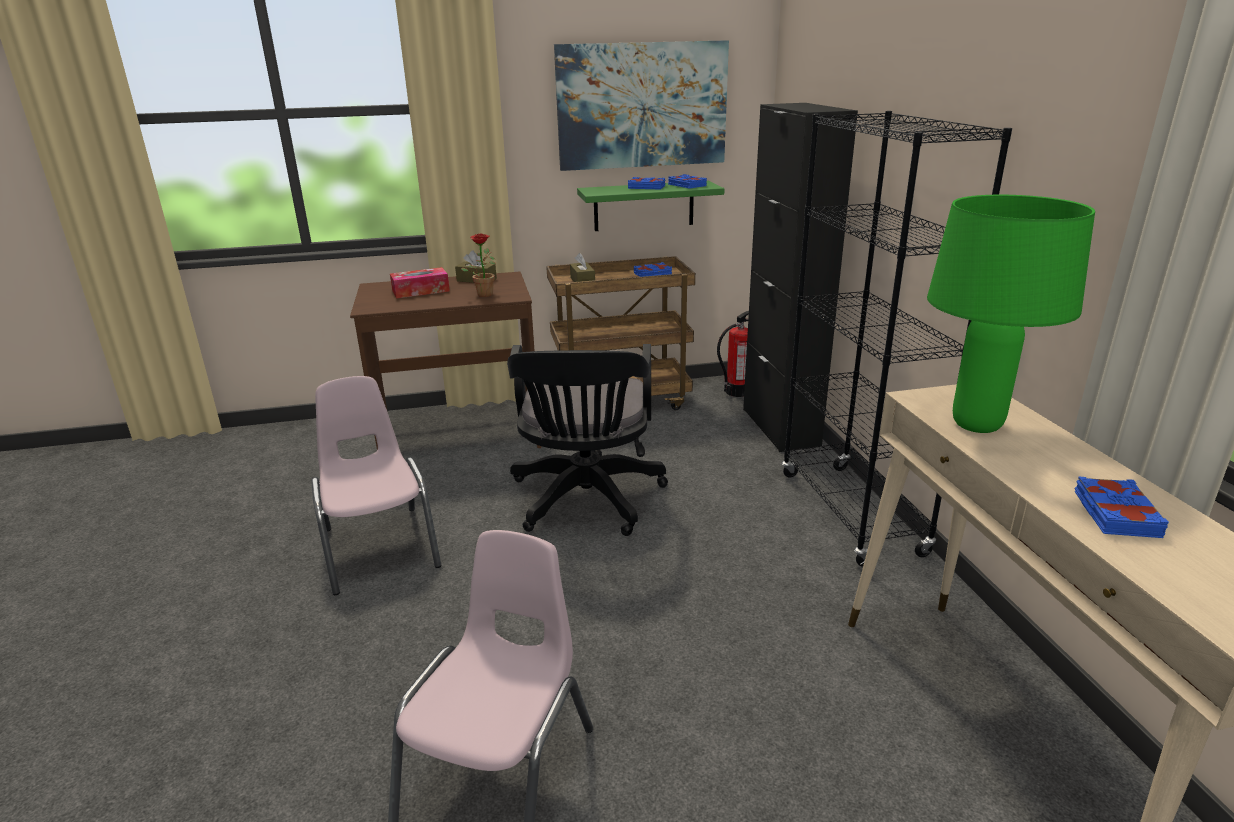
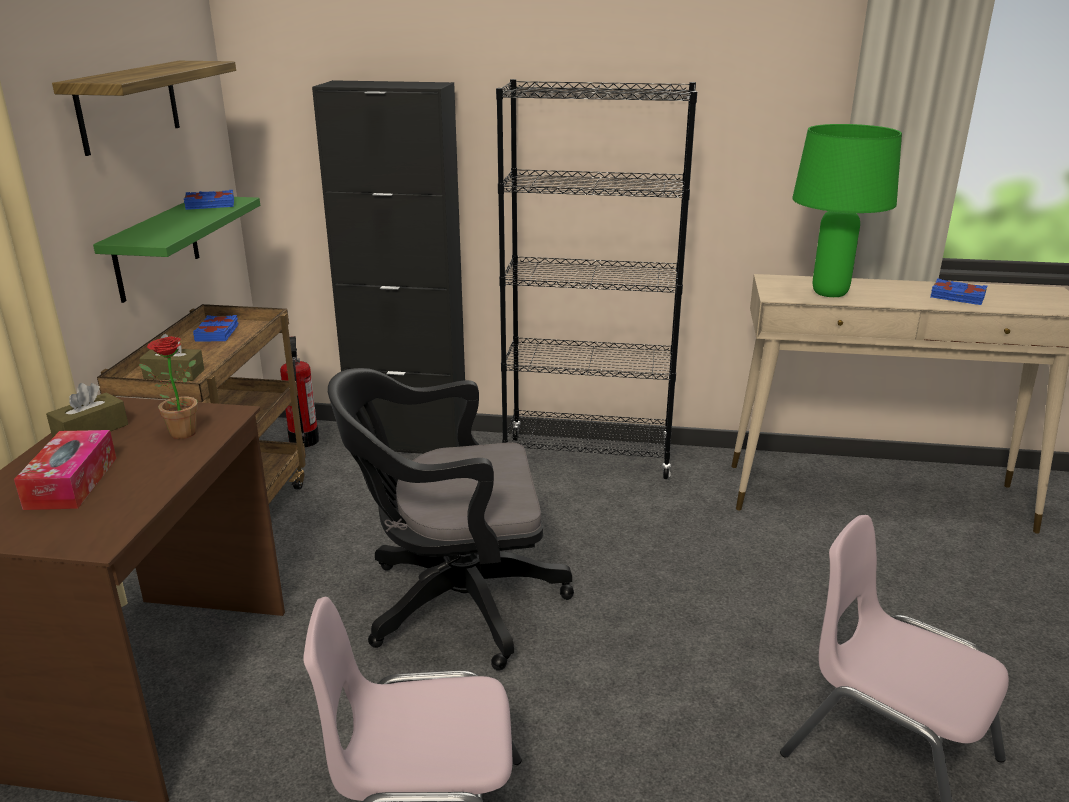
camera: 70 degrees left, 0 degrees up
(586, 501) = (453, 603): black office chair -> black office chair turned 150 degrees clockwise
(642, 105) = (129, 105): picture -> shelf
(646, 187) = (179, 218): blue book -> none

